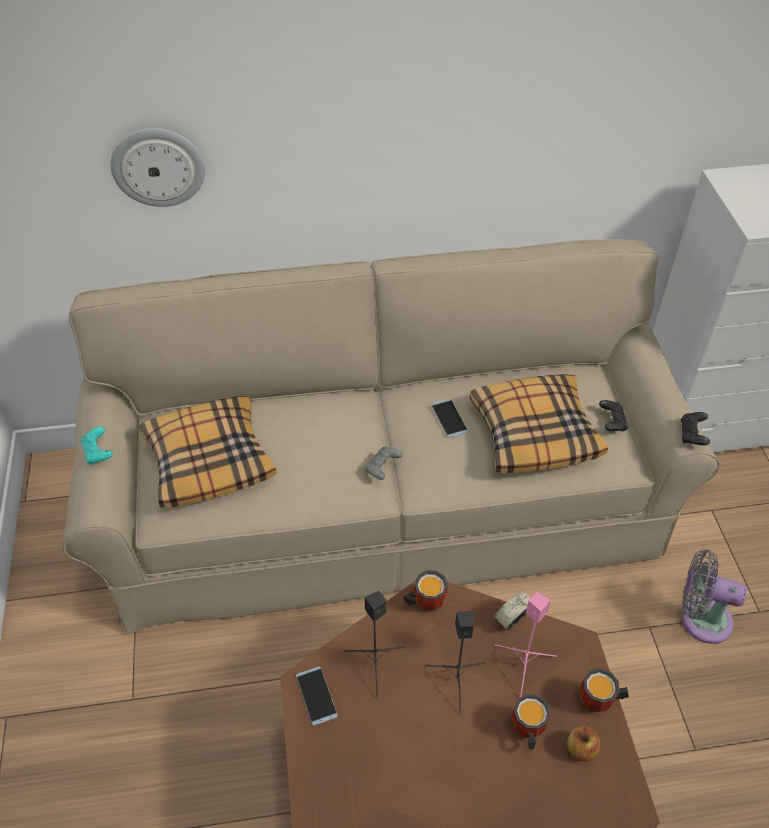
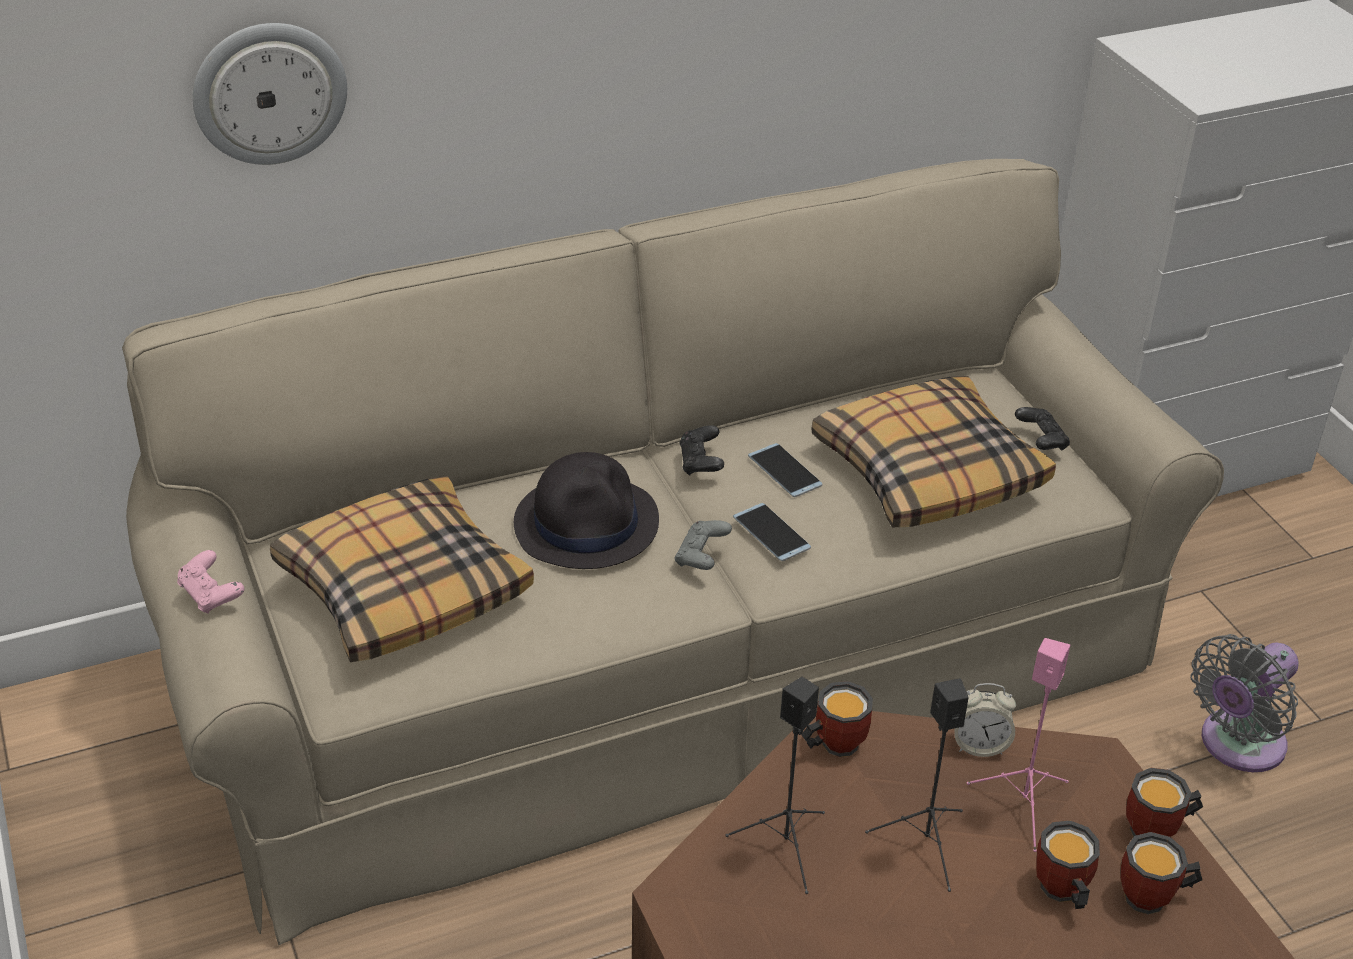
camera: 15 degrees left, 10 degrees down
(98, 452) = (211, 595): turquoise game controller -> pink game controller
(316, 695) = (704, 908): phone -> phone (771, 533)
(323, 435) = (587, 523): none -> black hat
(511, 620) = (979, 745): alarm clock -> alarm clock turned 120 degrees counterclockwise
(581, 749) = (1153, 900): apple -> mug
(692, 435) = (1175, 430): black game controller -> black game controller (701, 463)
(700, 618) = (1237, 745): grey fan -> grey fan turned 45 degrees counterclockwise

